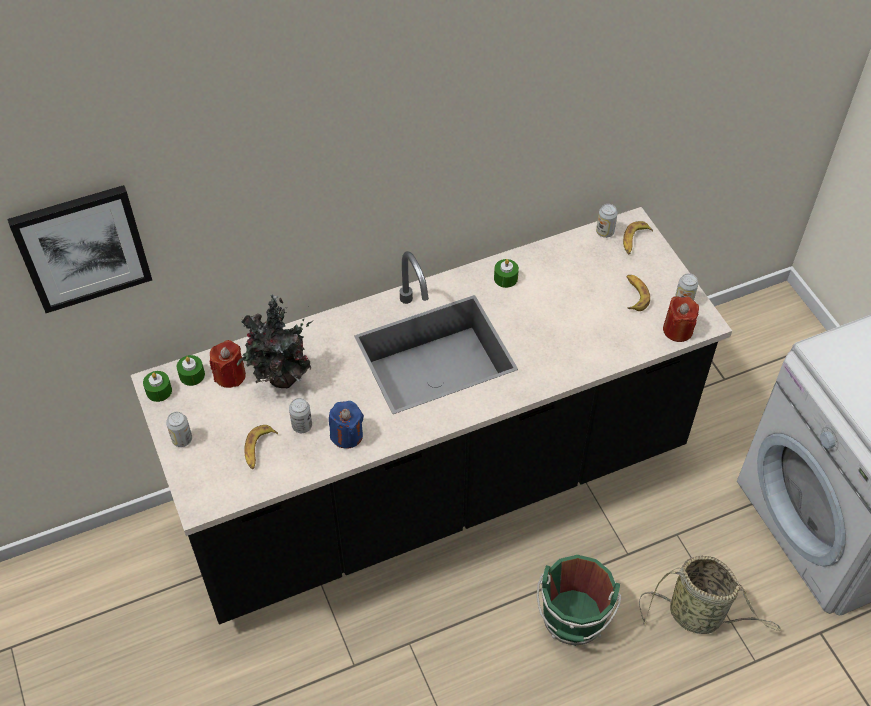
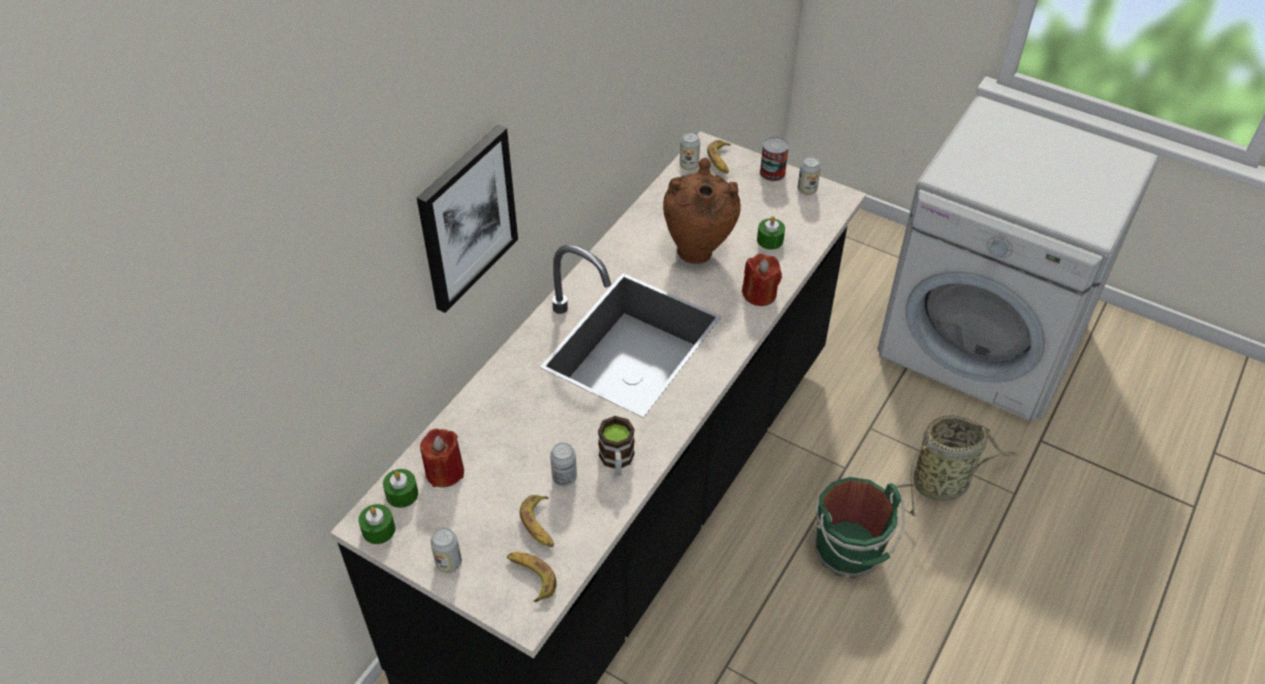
camera: 35 degrees left, 5 degrees down
(82, 247) = (262, 379): picture -> picture (466, 218)
(282, 380) = (504, 446): potted plant -> none
(347, 435) = (617, 461): blue candle -> mug
(505, 278) = (637, 245): green candle -> green candle (770, 240)
(548, 307) = (698, 250): none -> brown vase
(634, 295) = (762, 204): banana -> banana (531, 577)
(668, 272) = (772, 173): none -> can
(677, 330) = (824, 214): red candle -> red candle (759, 294)

